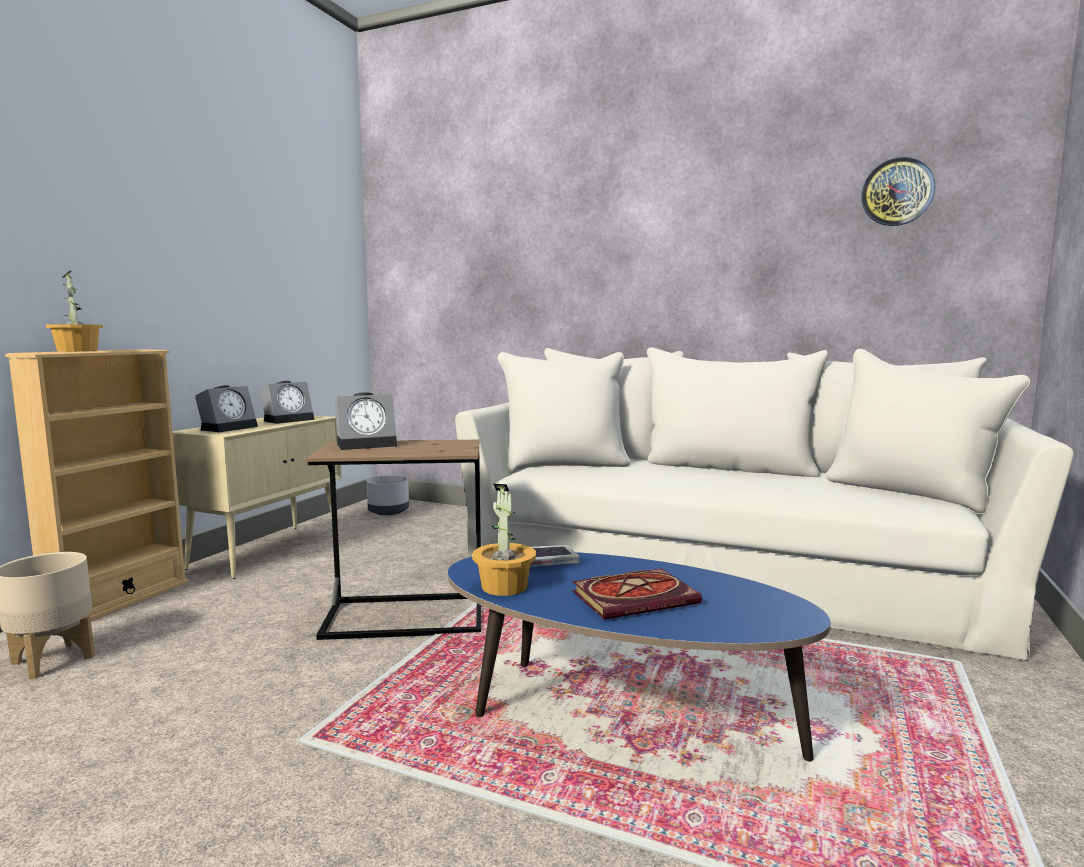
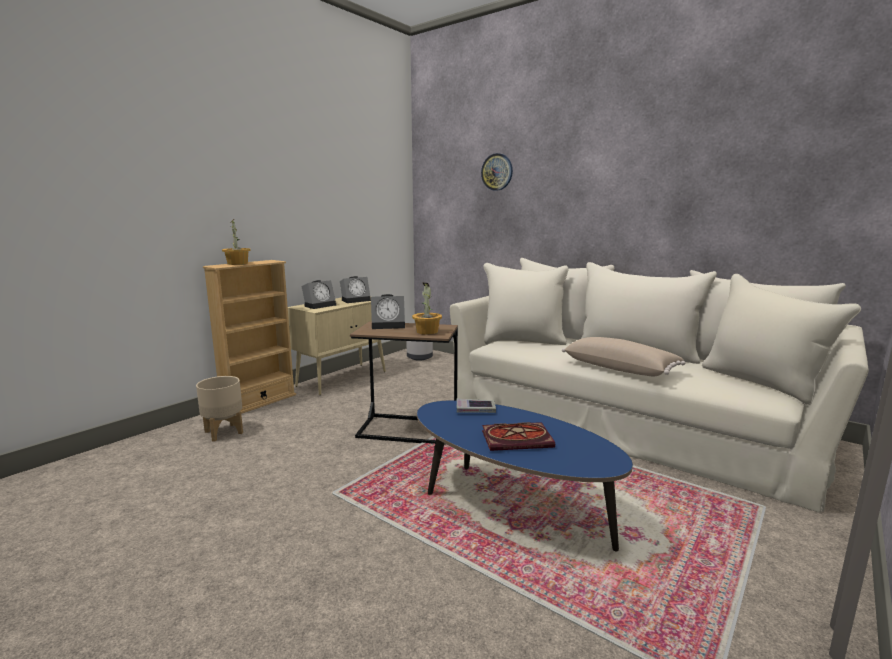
camera: 15 degrees right, 5 degrees up
(504, 587) = (444, 423): potted plant -> potted plant (427, 332)
(725, 489) = (620, 368): none -> beige pillow
(897, 192) = (790, 149): wall clock -> wall clock (497, 172)

